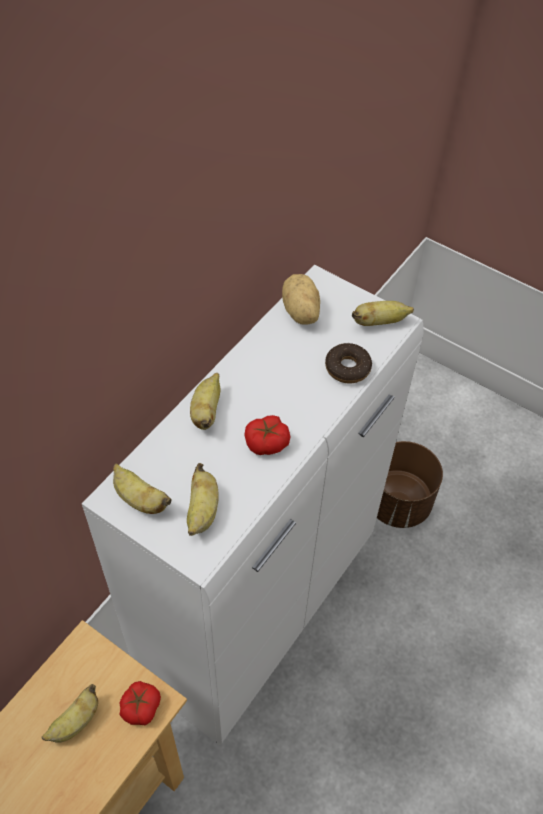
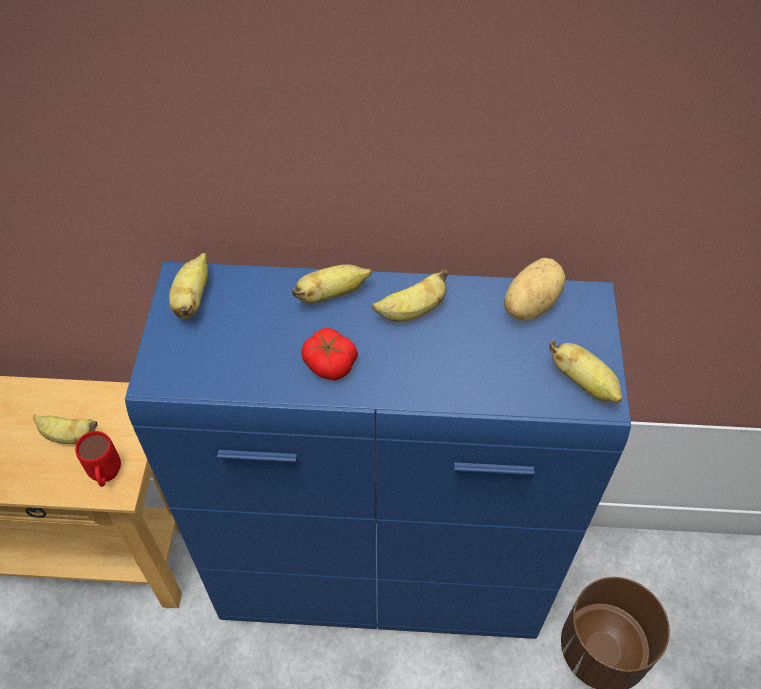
camera: 60 degrees right, 0 degrees up
(140, 707) = (106, 477): tomato -> red mug
(202, 511) = (209, 353): banana -> banana (411, 311)
(262, 606) = (383, 578): white cabinet -> blue cabinet
(347, 368) = (488, 385): donut -> none

